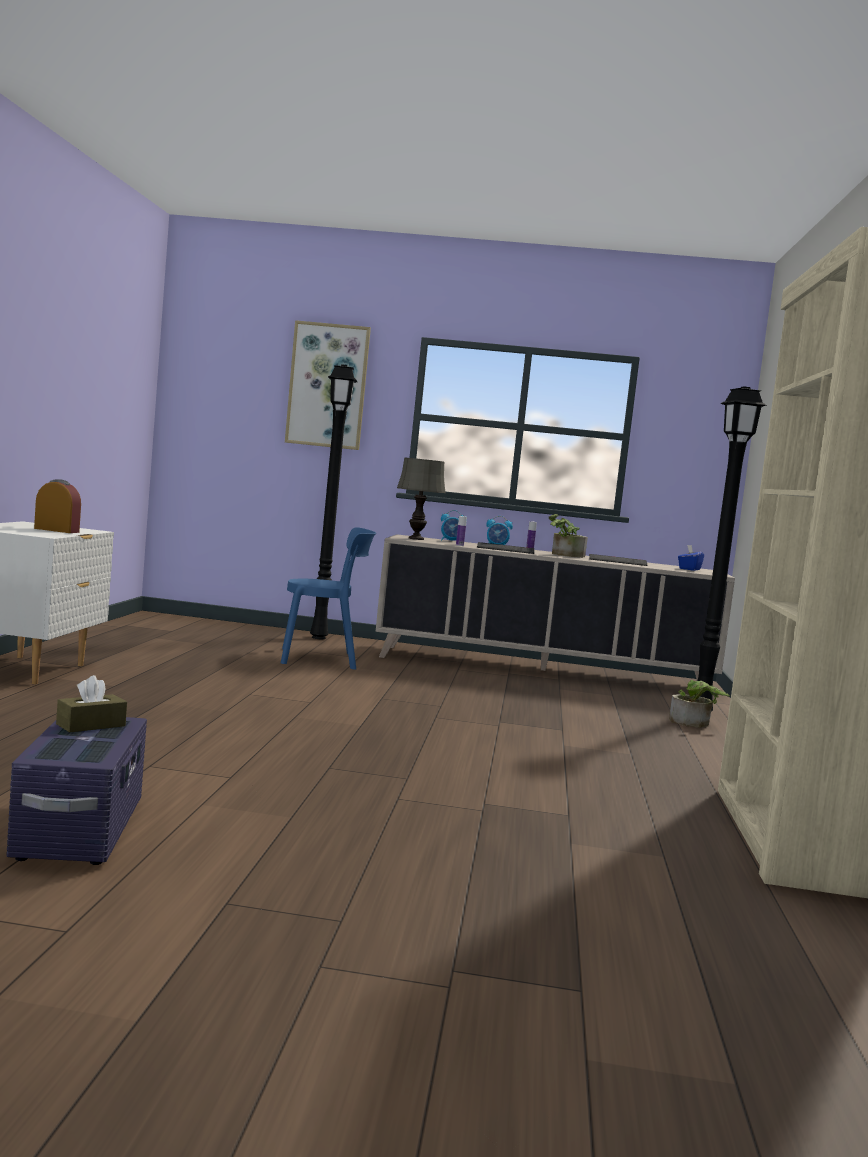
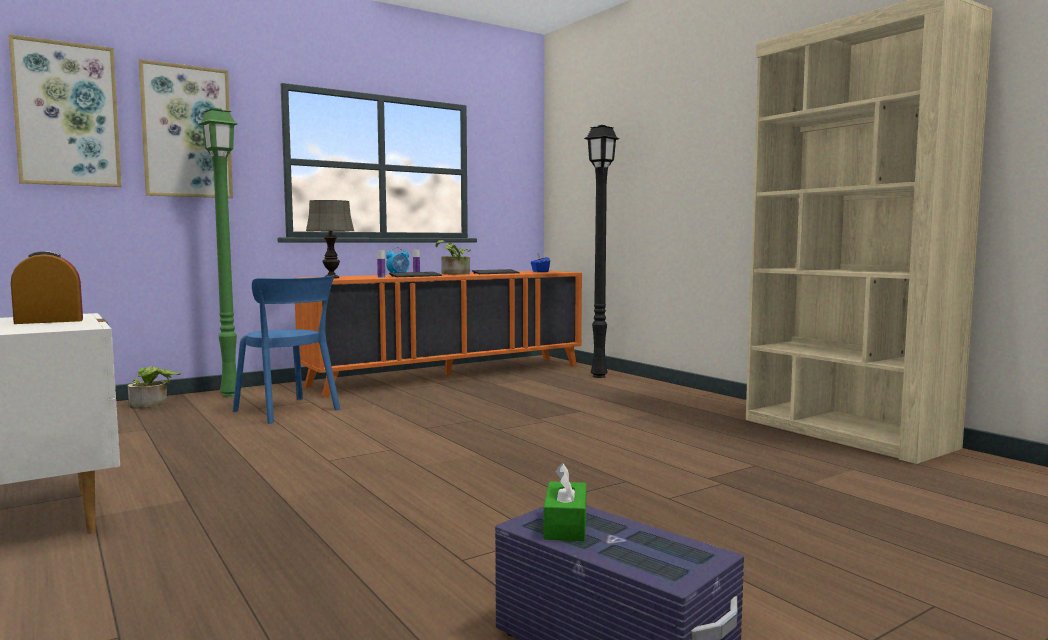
camera: 40 degrees left, 0 degrees up
(91, 725) = (565, 525): brown tissue box -> green tissue box
(236, 370) = (67, 114): none -> picture
(320, 637) = (231, 394): black floor lamp -> green floor lamp
(323, 659) = (289, 411): blue chair -> blue chair turned 90 degrees clockwise
(451, 541) = (353, 276): alarm clock -> none
(542, 671) = (449, 375): beige cabinet -> orange cabinet
(694, 723) = (615, 383): potted plant -> potted plant (153, 405)

